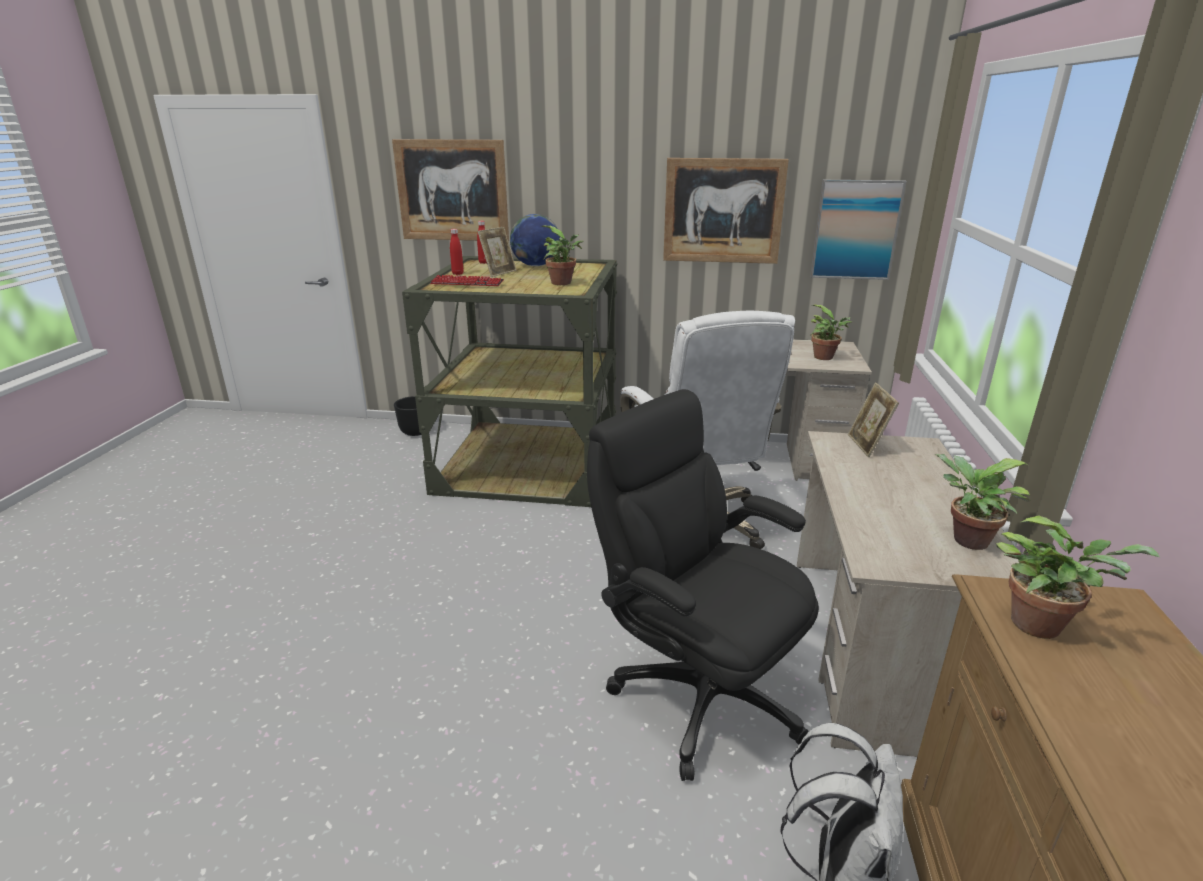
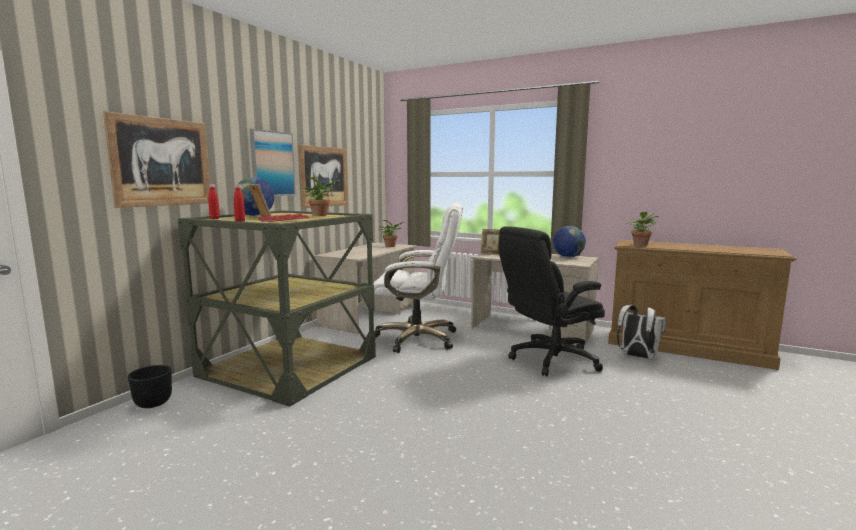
camera: 70 degrees left, 15 degrees down
(855, 230) = (369, 185): picture -> picture (272, 164)
(965, 540) = (568, 257): potted plant -> globe

